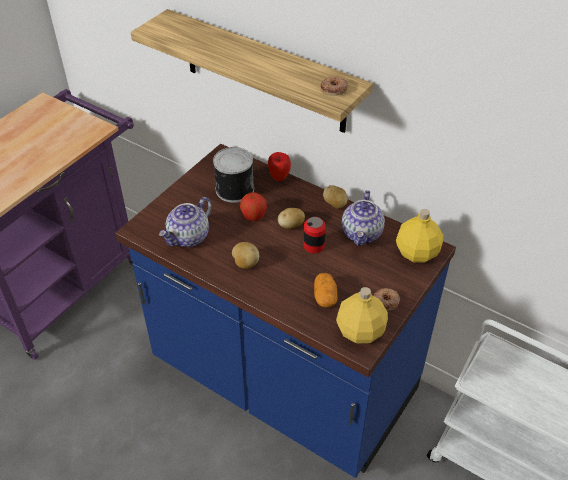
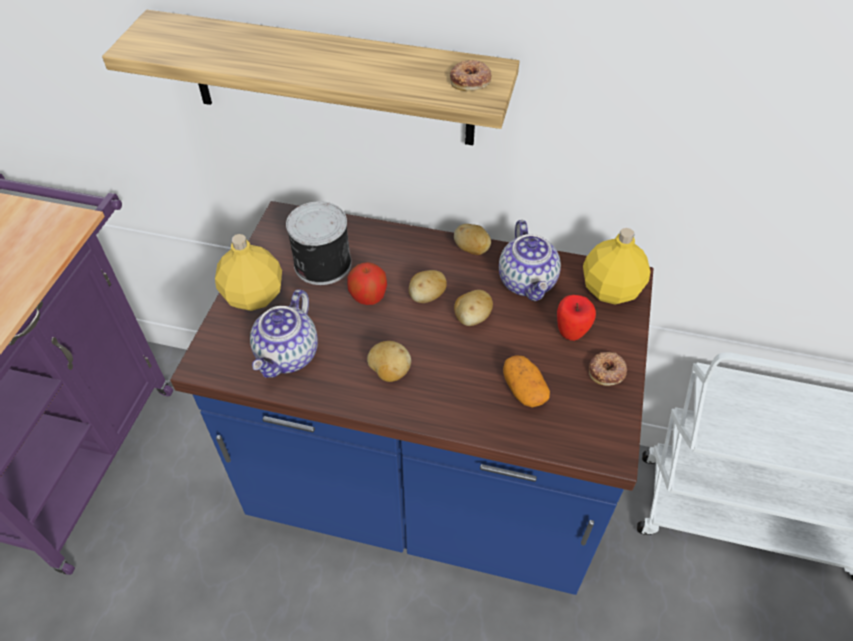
camera: 20 degrees left, 5 degrees up
(279, 177) = (377, 230): apple -> apple (571, 333)
(313, 246) = (472, 318): can -> potato
(360, 332) = (596, 427): yellow bottle -> yellow bottle (254, 296)

